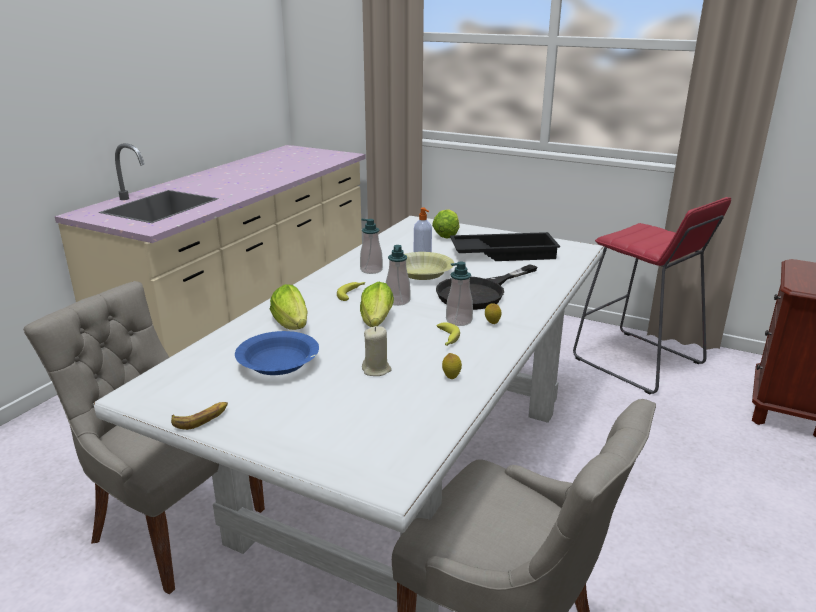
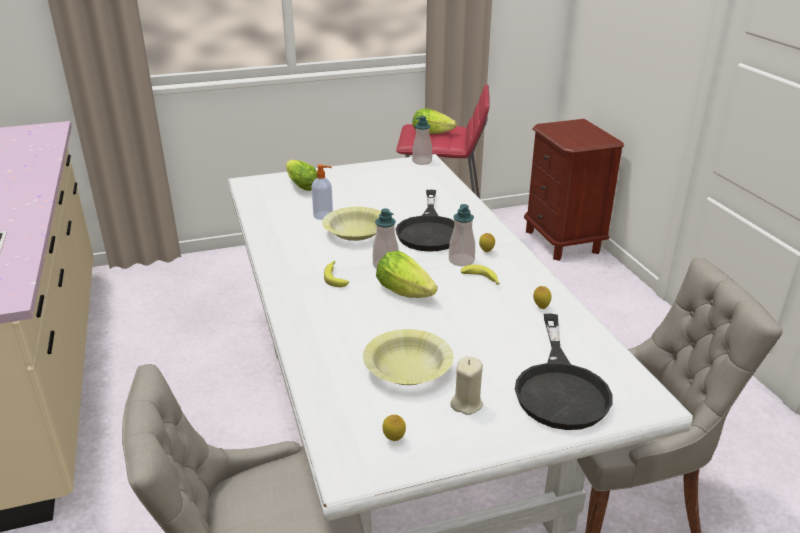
camera: 45 degrees left, 5 degrees up
(188, 394) = (394, 440): none -> lemon
(201, 418) = (449, 449): banana -> none
(278, 364) = (408, 369): blue bowl -> yellow bowl
(292, 325) = (346, 330): lettuce -> lettuce (434, 132)
(346, 431) = (560, 387): none -> black frying pan
(371, 270) = (306, 247): soap dispenser -> soap dispenser (422, 161)
(376, 370) = (486, 330): beige candle -> beige candle (466, 404)
(503, 253) = (381, 187): black tray -> none

